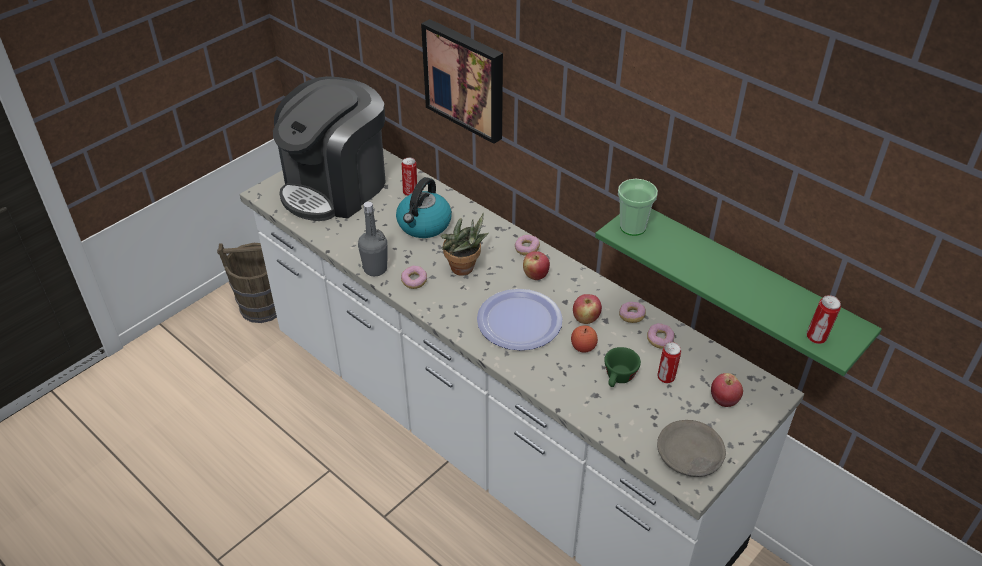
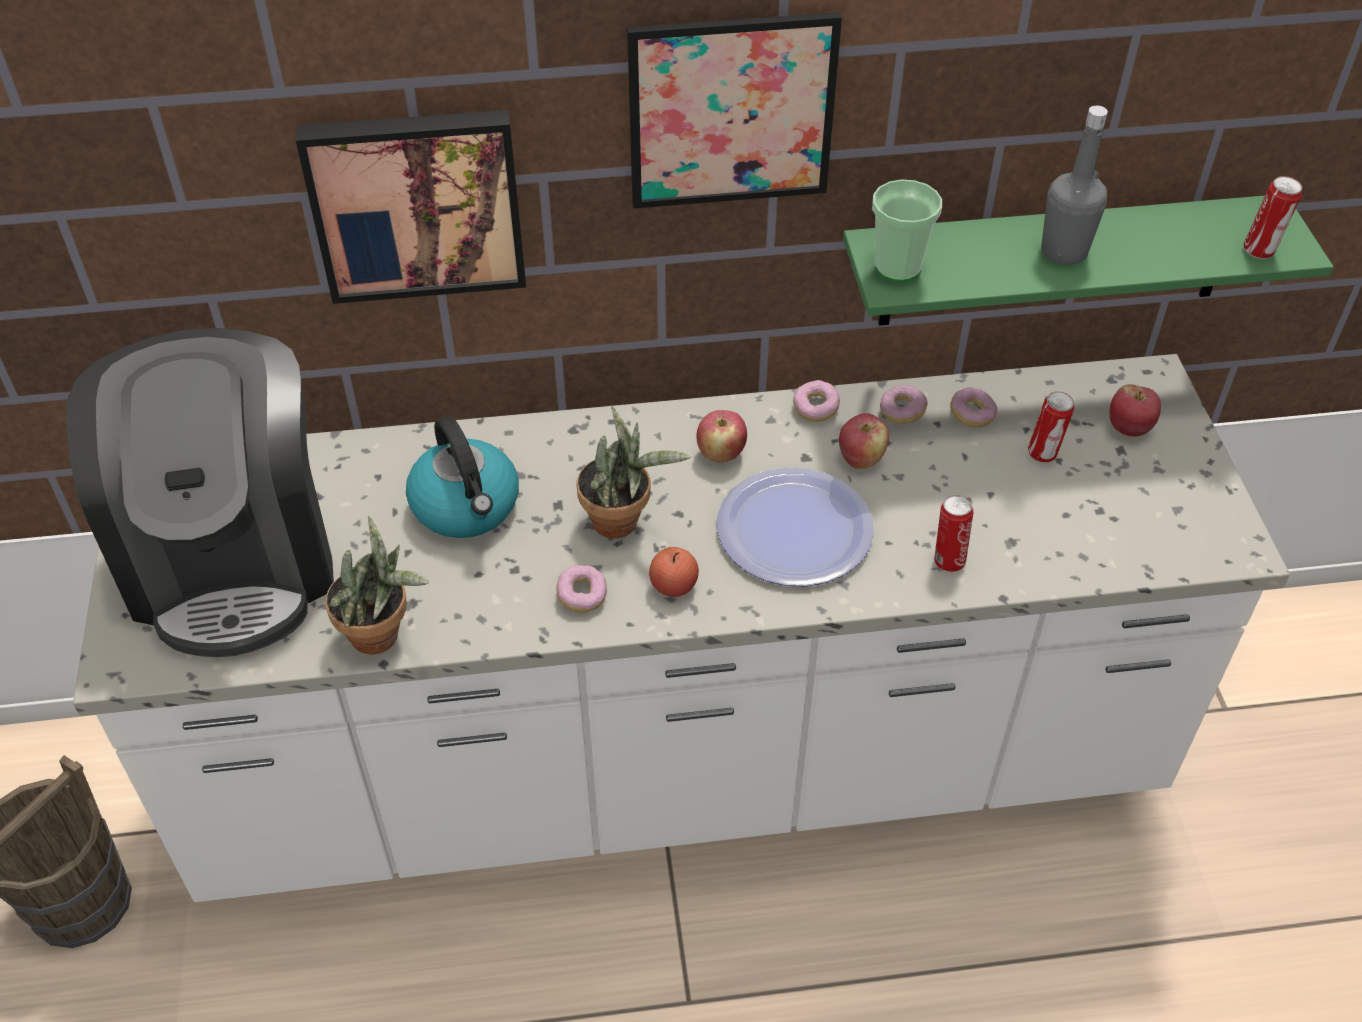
camera: 50 degrees left, 5 degrees up
(339, 243) = (382, 636): none -> potted plant
(375, 269) = (499, 626): grey bottle -> grey bottle (1064, 251)
(410, 192) = (368, 474): can -> can (948, 560)
(527, 249) = (656, 428): donut -> donut (815, 409)
(583, 347) = (911, 496): apple -> apple (674, 585)
(590, 104) = (731, 111): none -> picture
(618, 379) = (1003, 500): green cup -> none
(689, 457) = (1195, 523): grey bowl -> none

